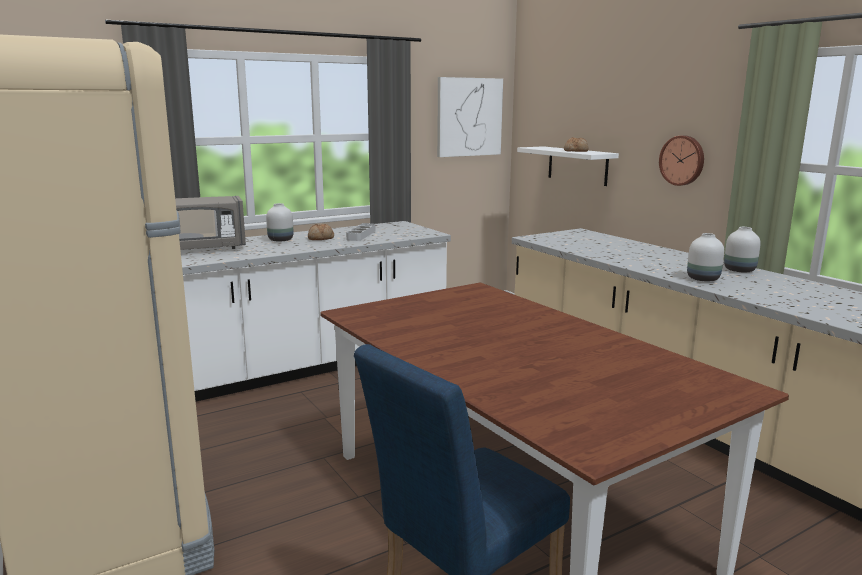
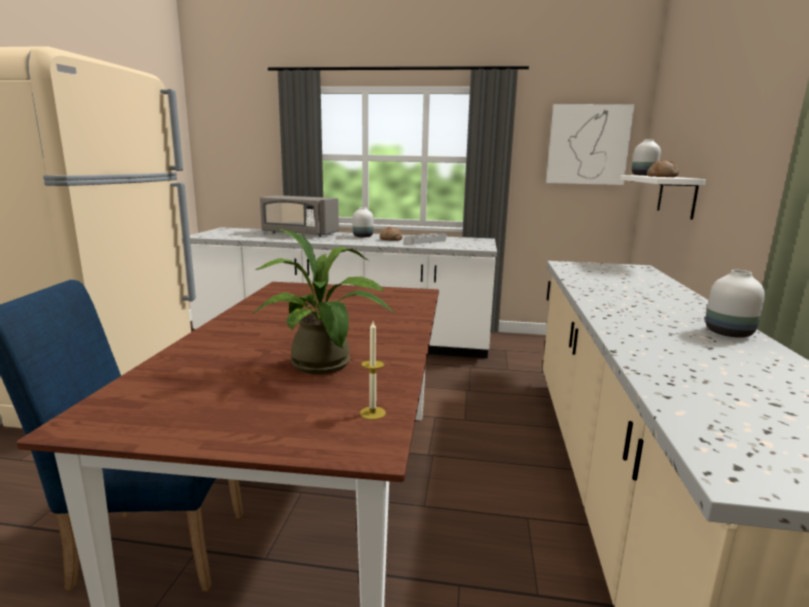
camera: 40 degrees right, 0 degrees up
(599, 361) = (324, 367): none -> potted plant
(682, 160) = (755, 184): wall clock -> none
(701, 375) = (372, 413): none -> candle
(703, 279) = (638, 329): white vase -> white vase (644, 175)

